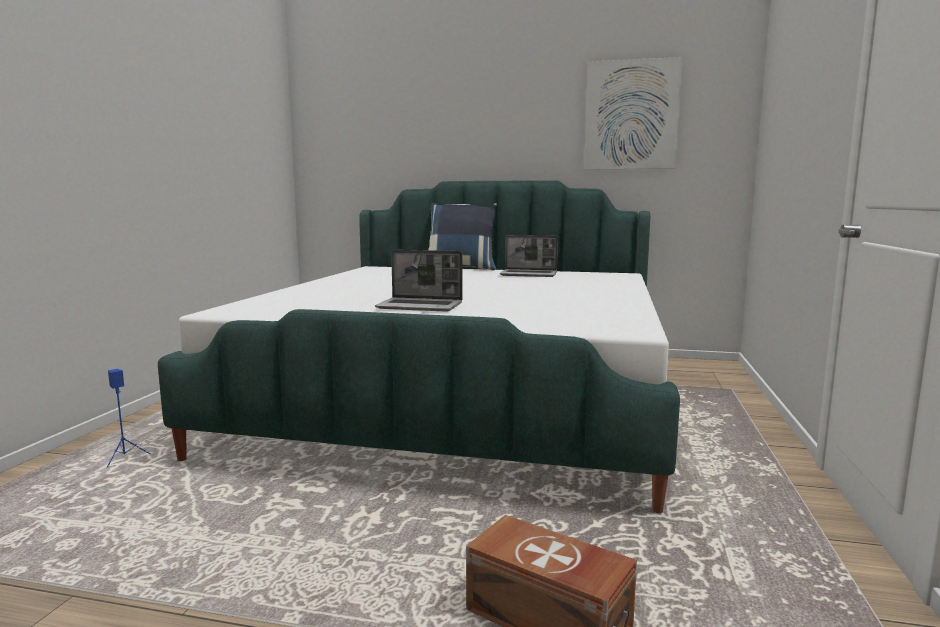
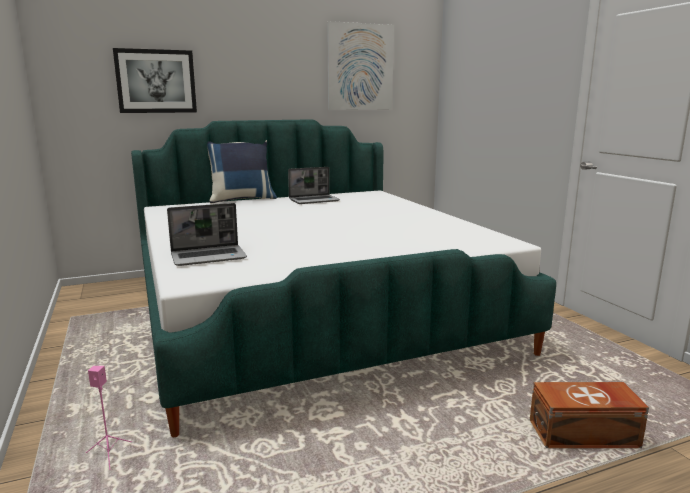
camera: 35 degrees left, 5 degrees up
(125, 458) = (110, 455): blue speaker -> pink speaker
(395, 141) = (156, 81): none -> picture
(421, 306) = (334, 245): laptop -> laptop (209, 257)

